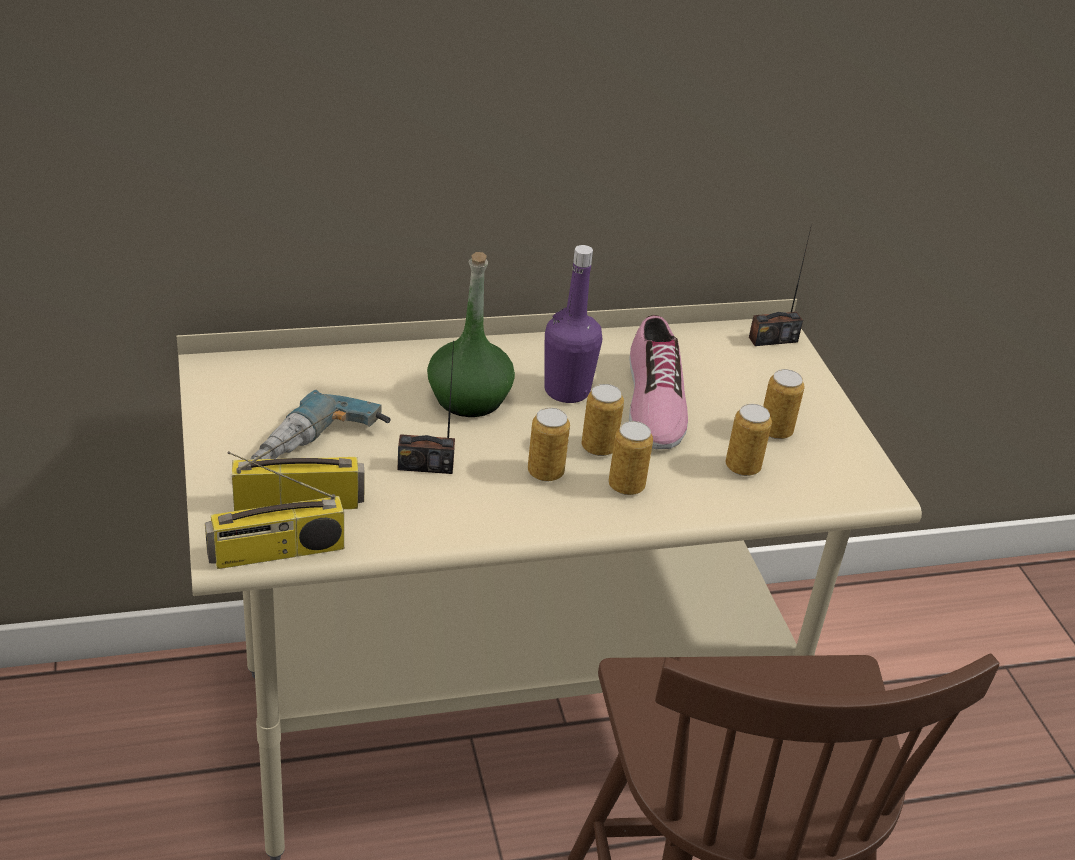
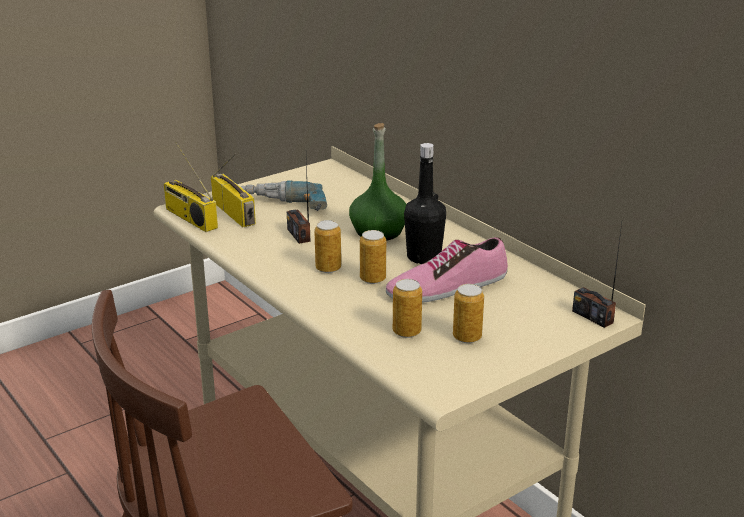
camera: 70 degrees right, 10 degrees down
(567, 390) = (423, 257): purple bottle -> black bottle
(626, 486) = (341, 295): can -> none

